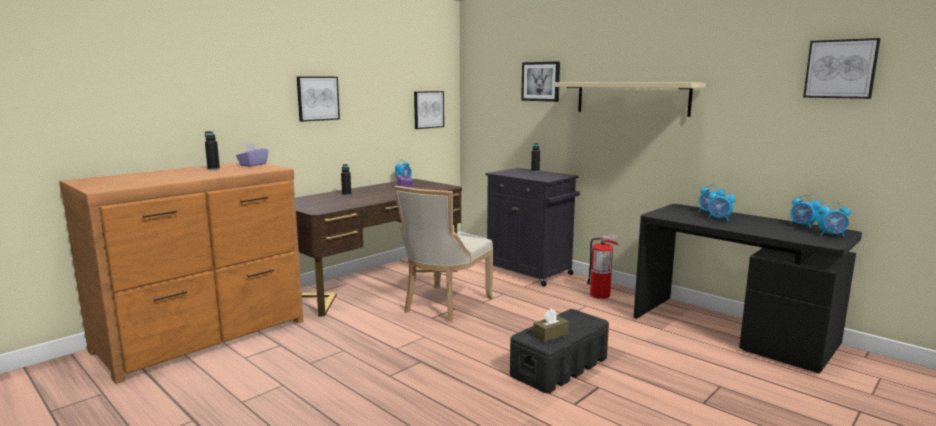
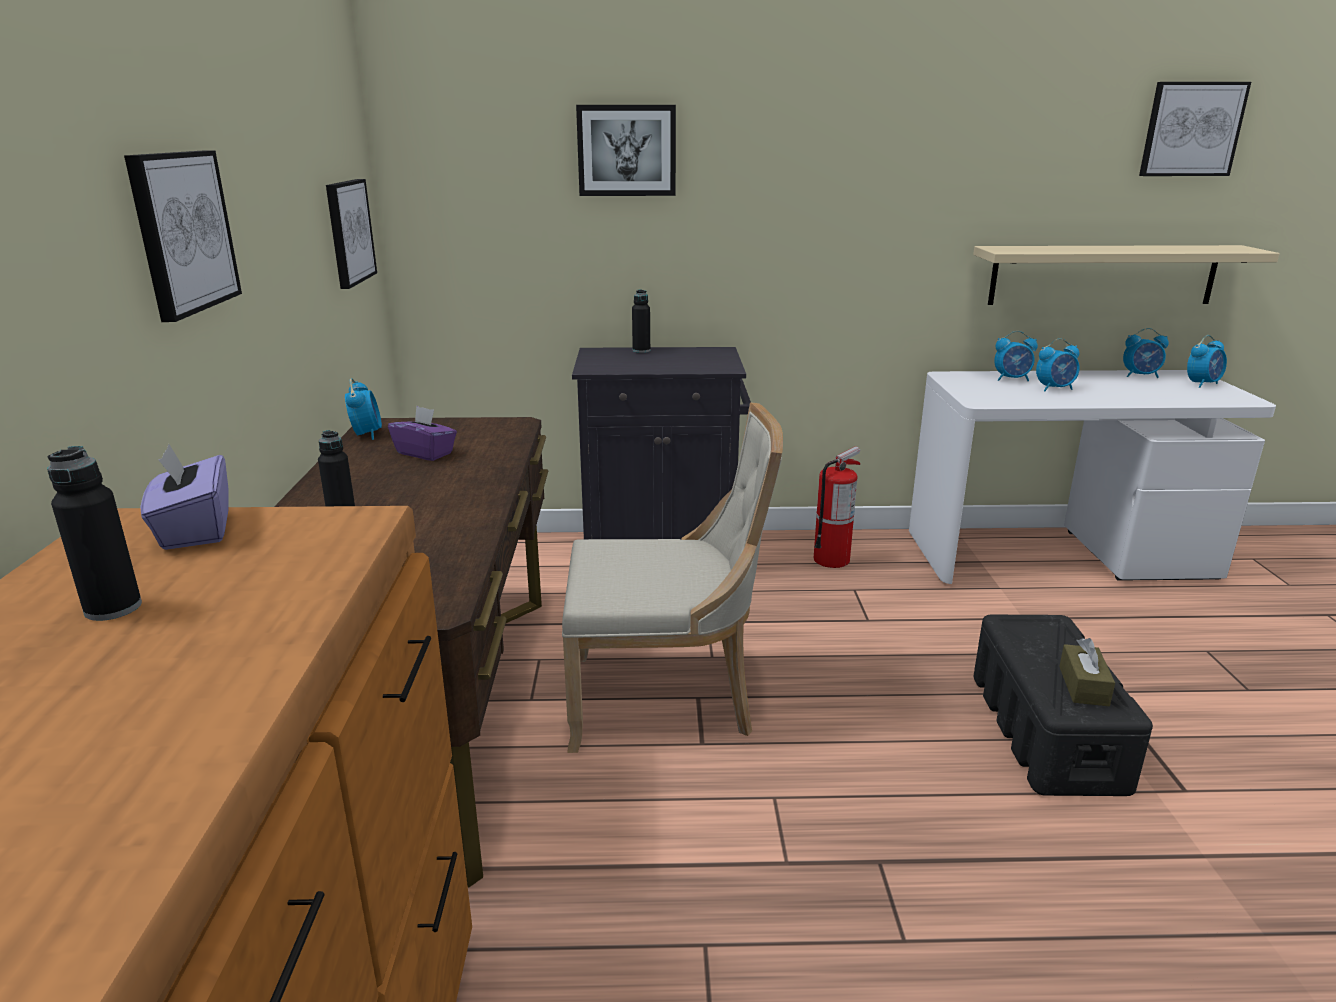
camera: 45 degrees left, 10 degrees up
(444, 305) = (667, 699): beige chair -> beige chair turned 75 degrees counterclockwise
(631, 98) = (844, 184): beige shelf -> beige shelf (1103, 275)
(732, 332) = (1058, 555): black desk -> white desk

